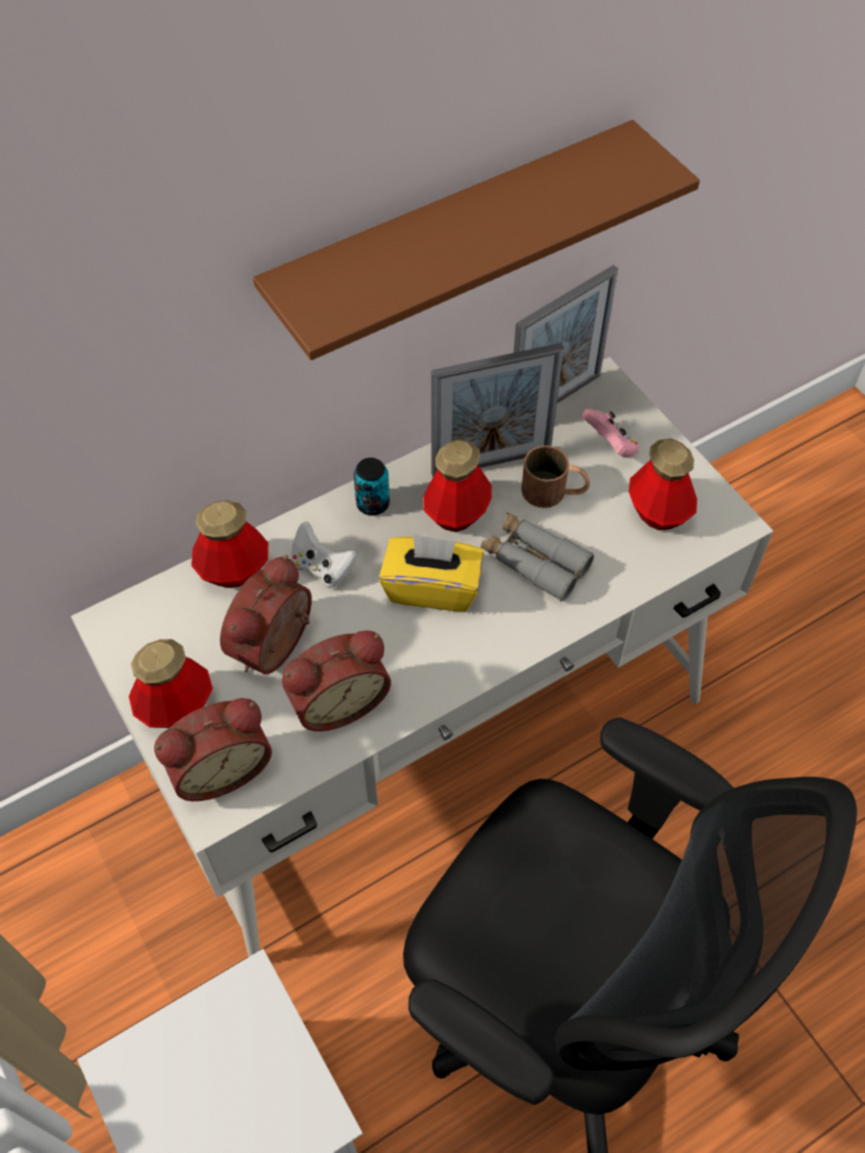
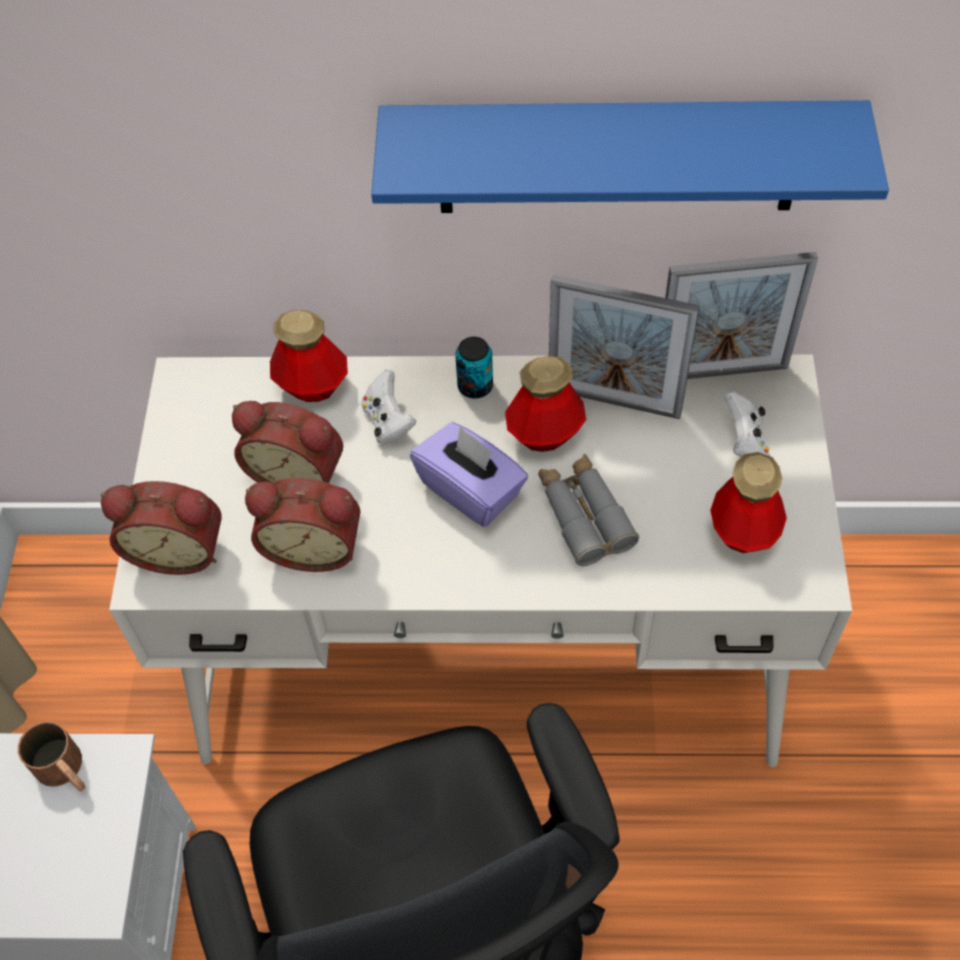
camera: 35 degrees right, 0 degrees up
(176, 707) = (181, 478): bottle -> none
(277, 648) = (298, 472): alarm clock -> alarm clock turned 135 degrees counterclockwise
(432, 587) = (471, 490): yellow tissue box -> purple tissue box
(451, 245) = (618, 157): brown shelf -> blue shelf
(554, 491) = (654, 459): brown mug -> brown mug (65, 771)
(610, 445) = (744, 441): pink game controller -> white game controller

